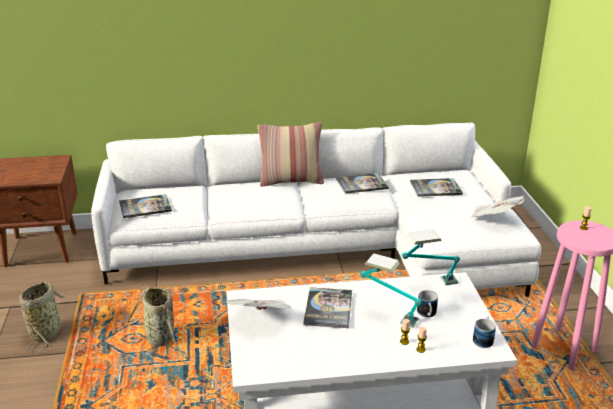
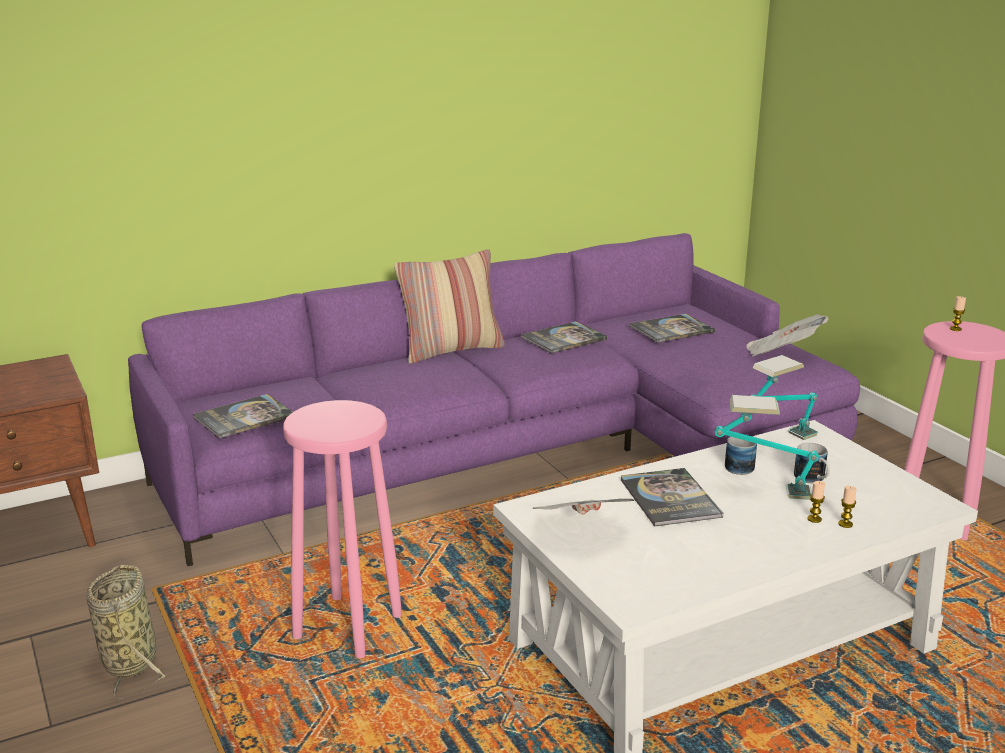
camera: 20 degrees left, 5 degrees down
(161, 340) = (349, 627): basket -> pink stool
(325, 249) = (518, 452): white sofa -> purple sofa
(483, 338) = (913, 494): mug -> mug (738, 465)

